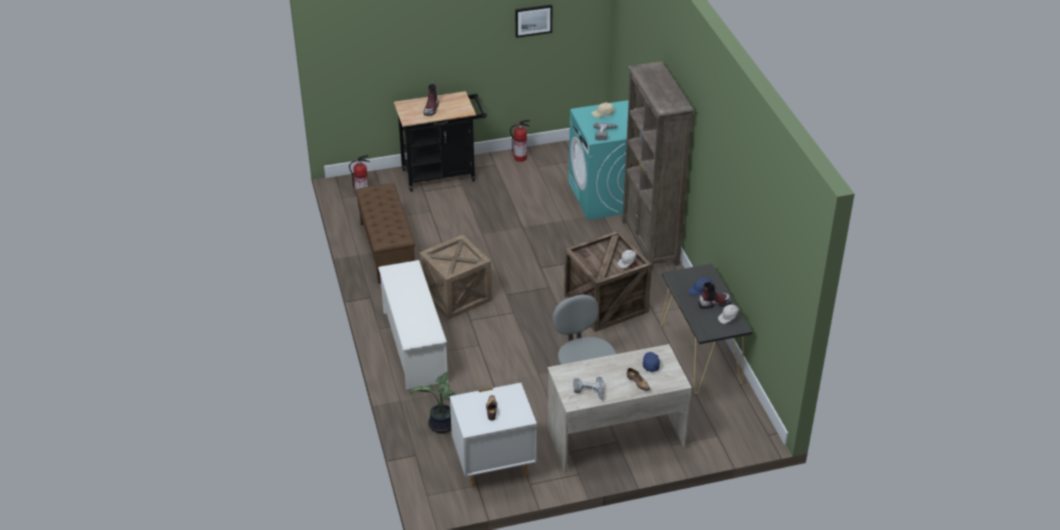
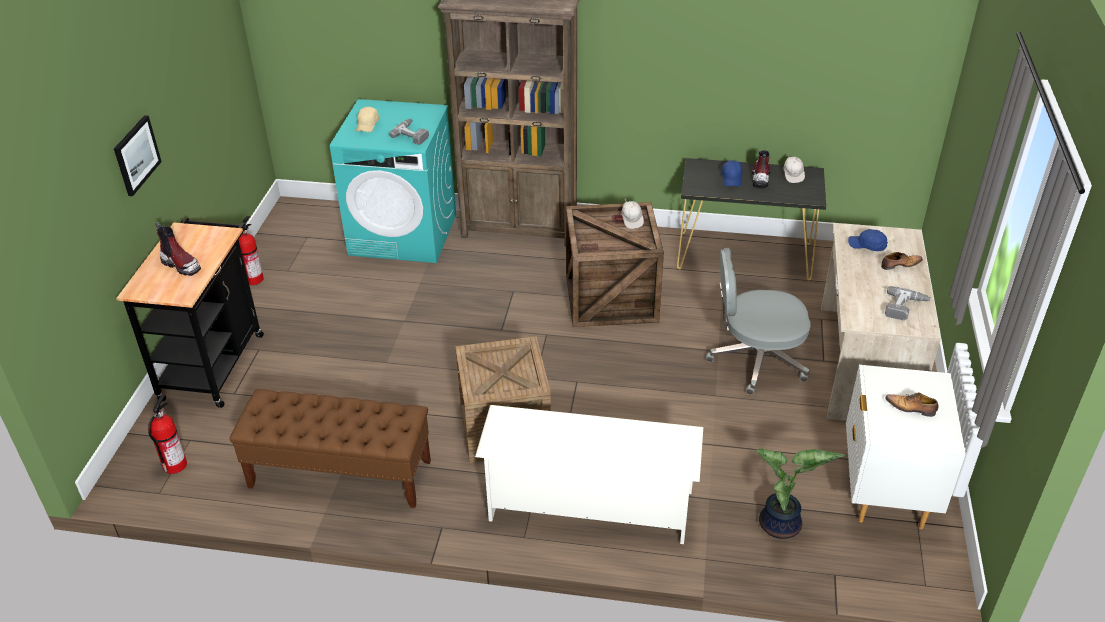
camera: 65 degrees left, 0 degrees up
(533, 20) = (191, 65): picture -> picture (136, 155)

